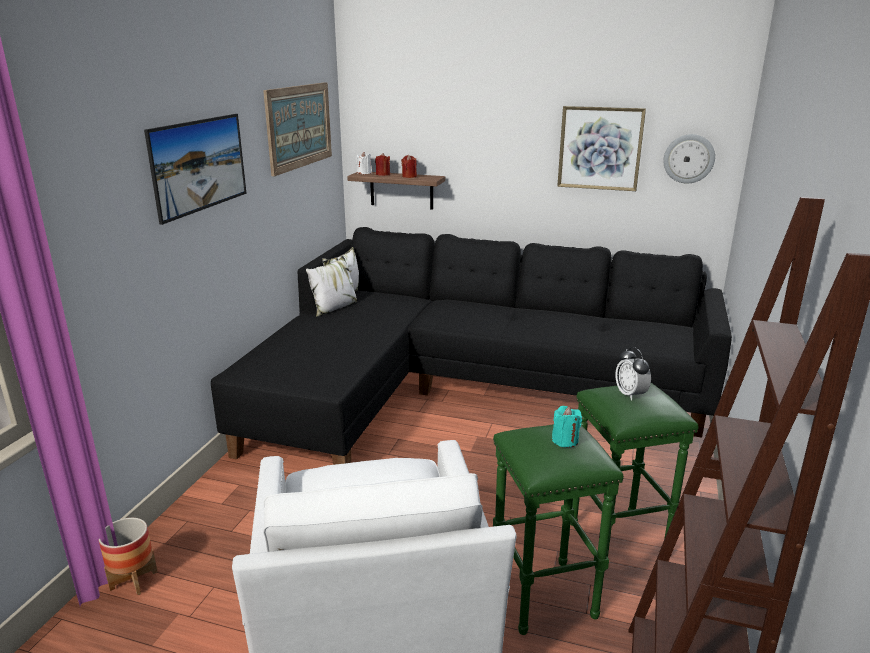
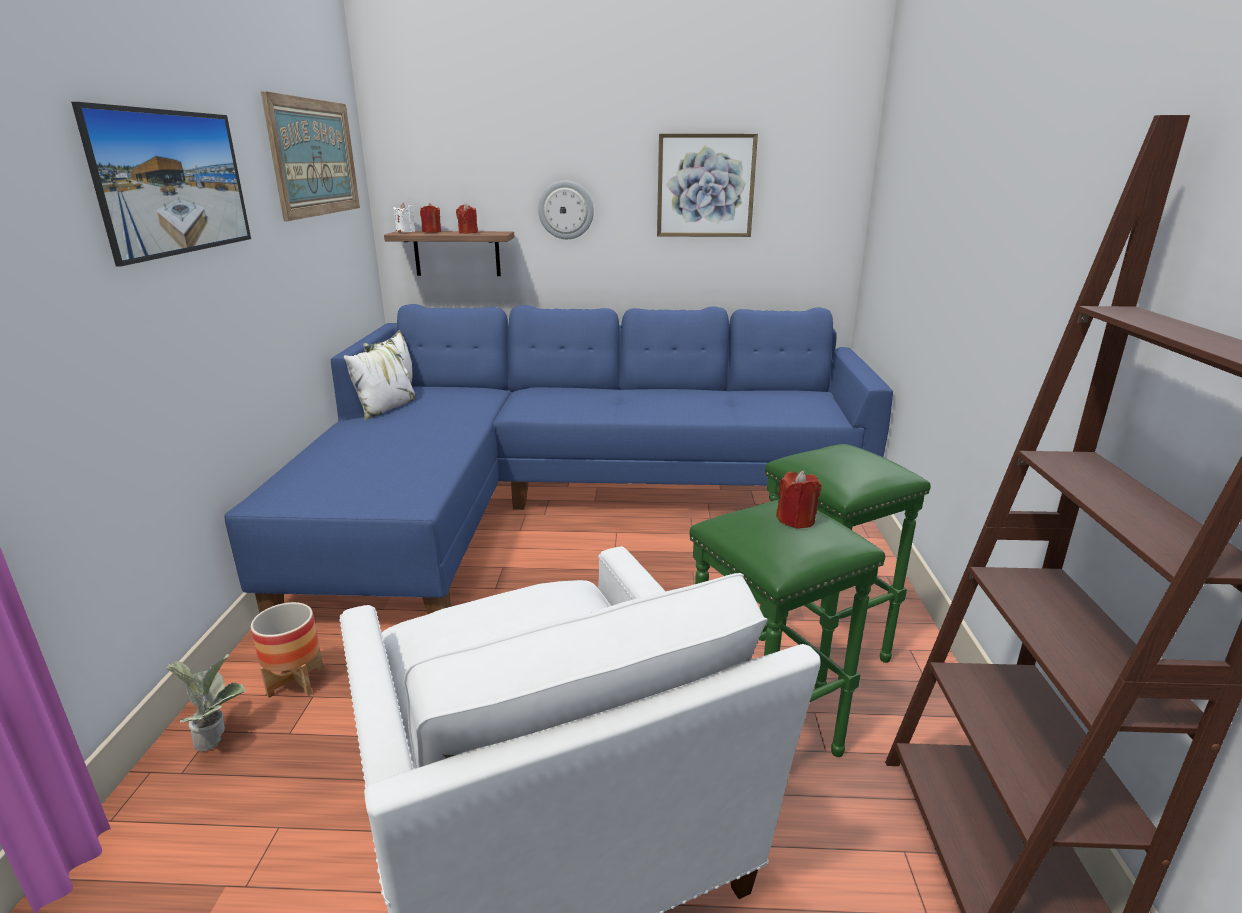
camera: 15 degrees left, 0 degrees up
(134, 580) = (134, 845): planter -> planter (296, 681)
(190, 526) = (219, 737): none -> potted plant
(458, 392) = (562, 501): black sofa -> blue sofa
(565, 440) = (796, 520): turquoise candle -> red candle
(630, 394) = (838, 457): alarm clock -> none
(688, 158) = (808, 194): wall clock -> wall clock (566, 210)

